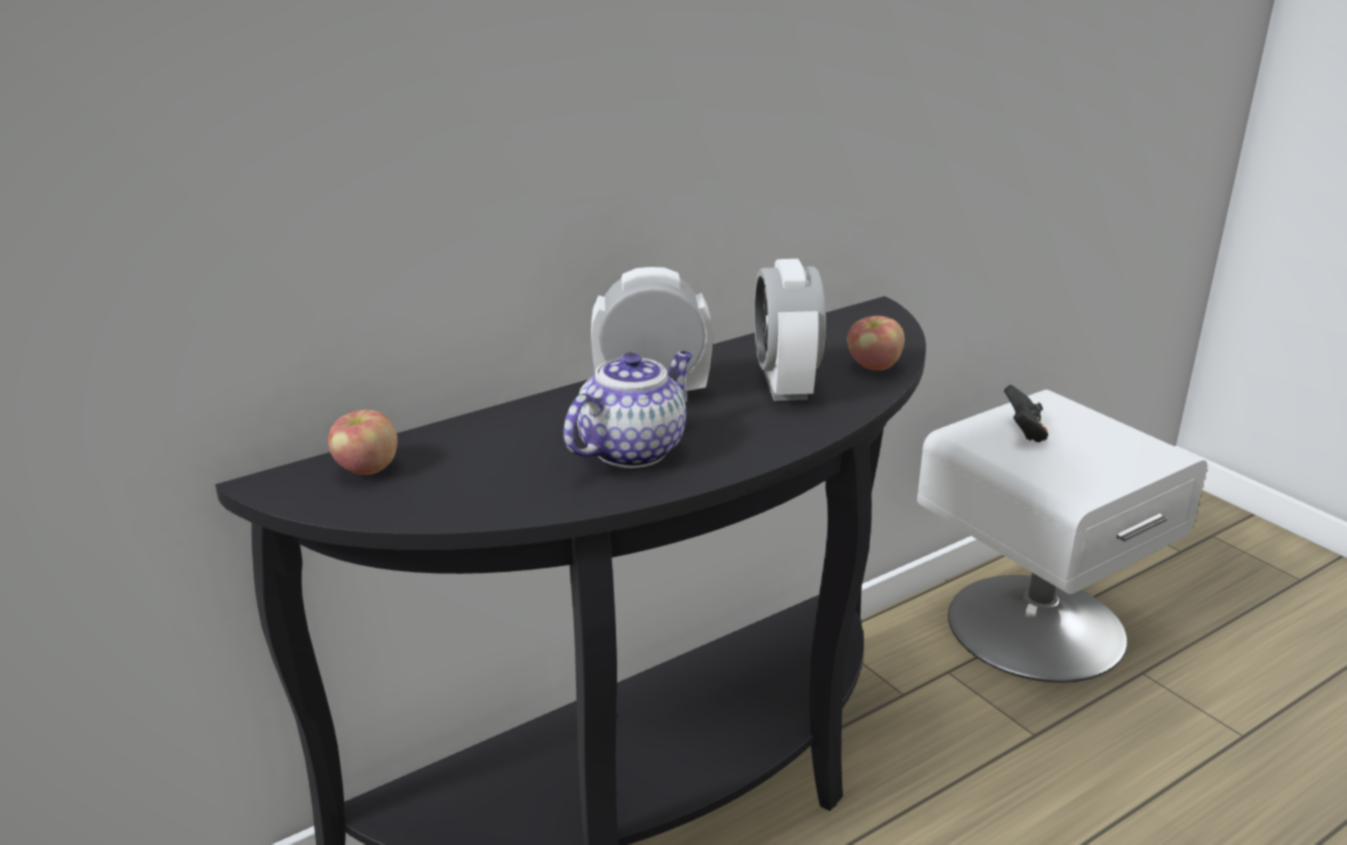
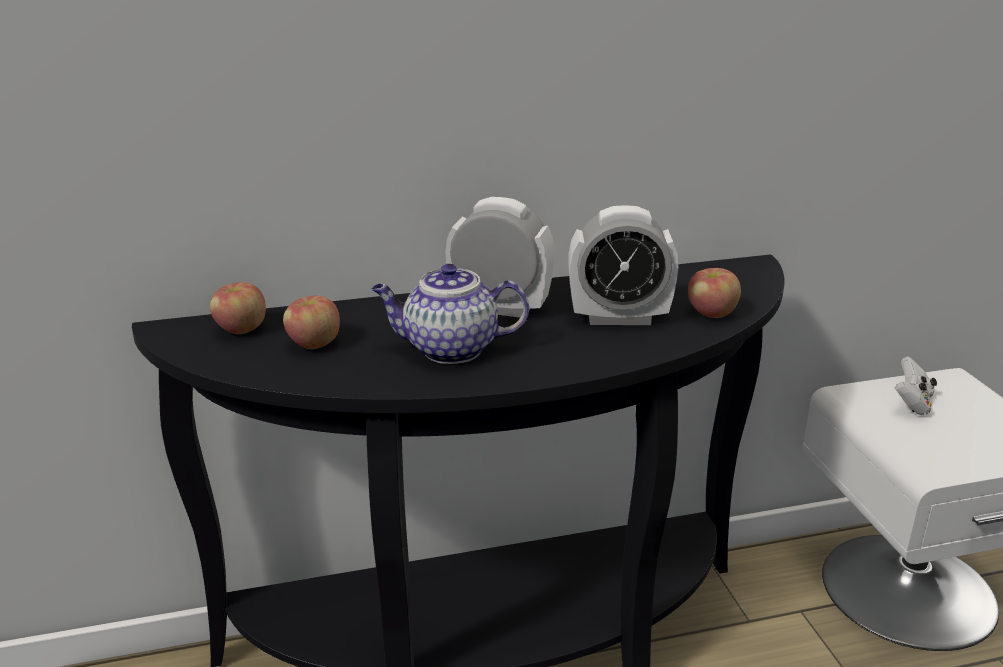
camera: 20 degrees right, 0 degrees up
(471, 470) = (313, 344): none -> apple
(632, 449) = (449, 349): teapot -> teapot turned 150 degrees counterclockwise
(785, 385) = (619, 318): alarm clock -> alarm clock turned 105 degrees counterclockwise
(1024, 432) = (912, 403): black game controller -> white game controller

